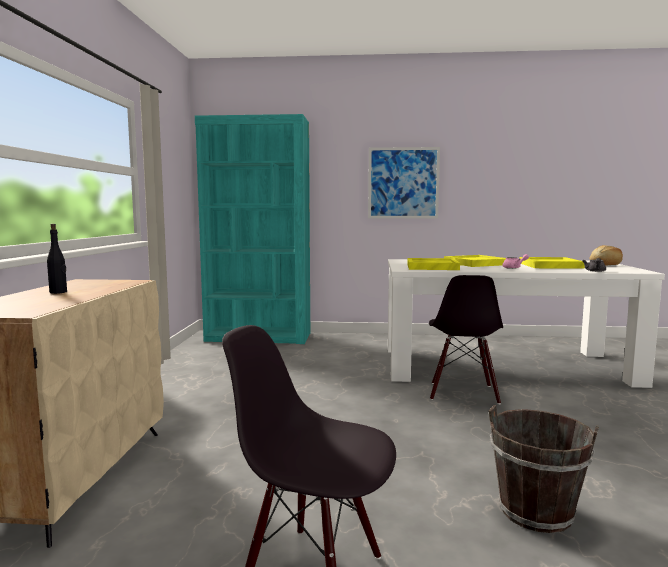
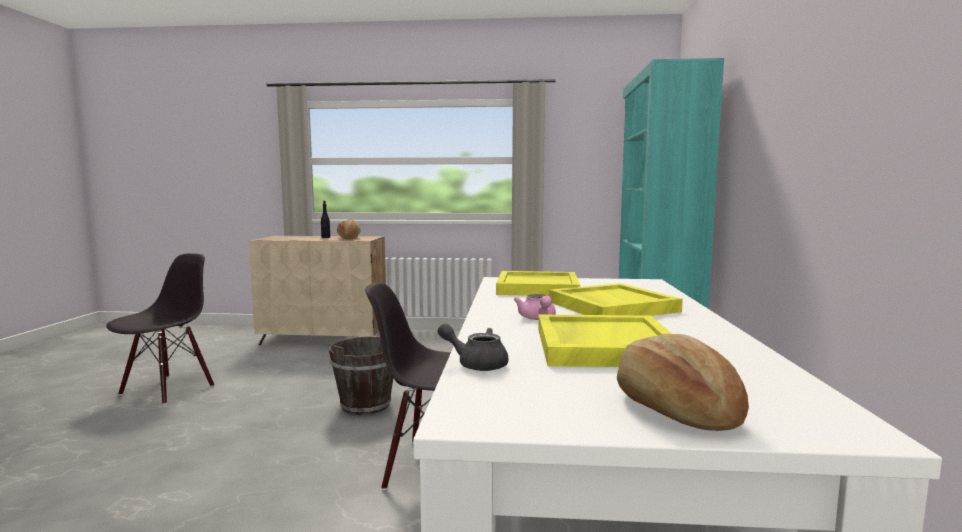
camera: 90 degrees right, 0 degrees up
(98, 285) = (349, 238): none -> bread
(403, 183) = (800, 139): picture -> none
(536, 512) = (138, 461): brown bucket -> brown bucket (366, 405)

